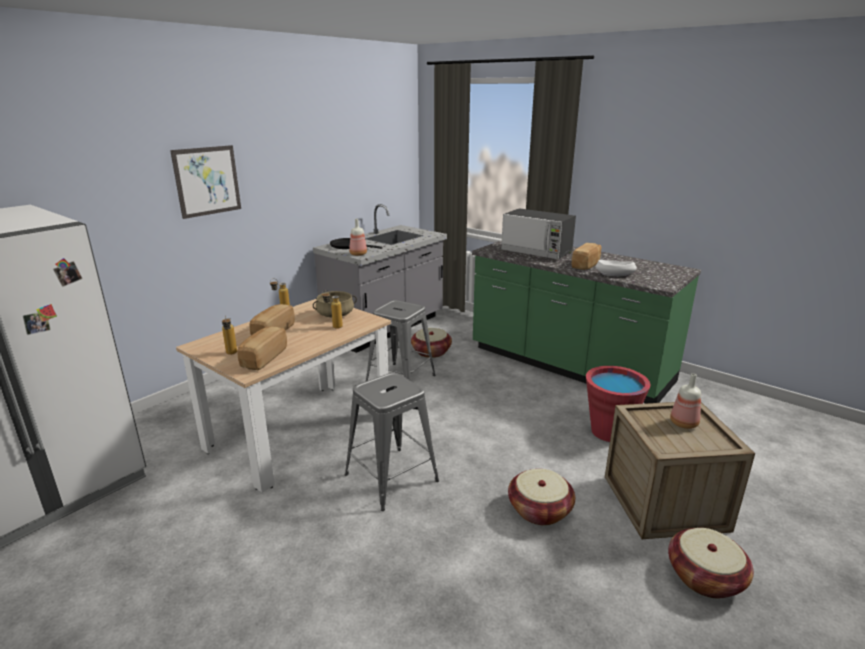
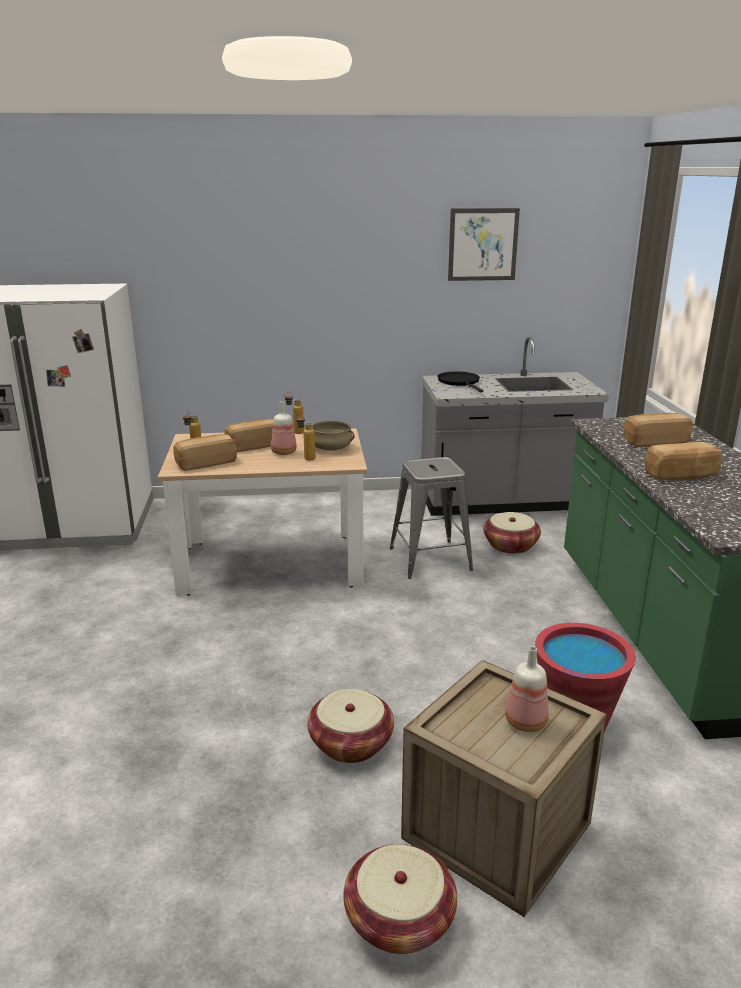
camera: 45 degrees right, 0 degrees up
(207, 181) = (296, 280): picture -> picture (483, 244)
(358, 254) = (447, 393): bottle -> bottle (283, 452)
(391, 477) = (277, 637): grey stool -> none
(536, 252) = (654, 441): microwave -> bread
(614, 274) = (689, 498): white bowl -> none

